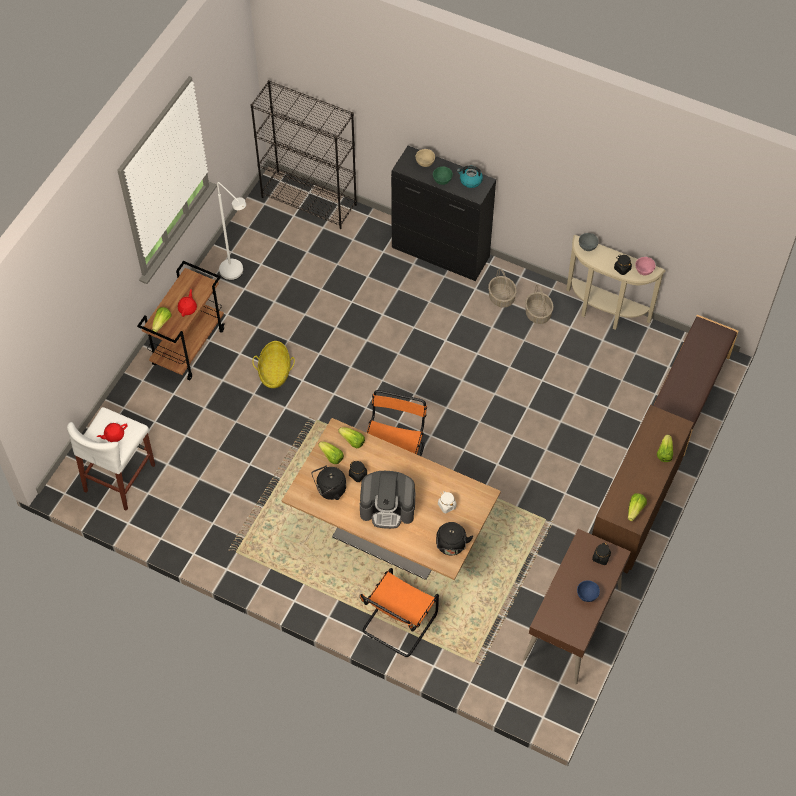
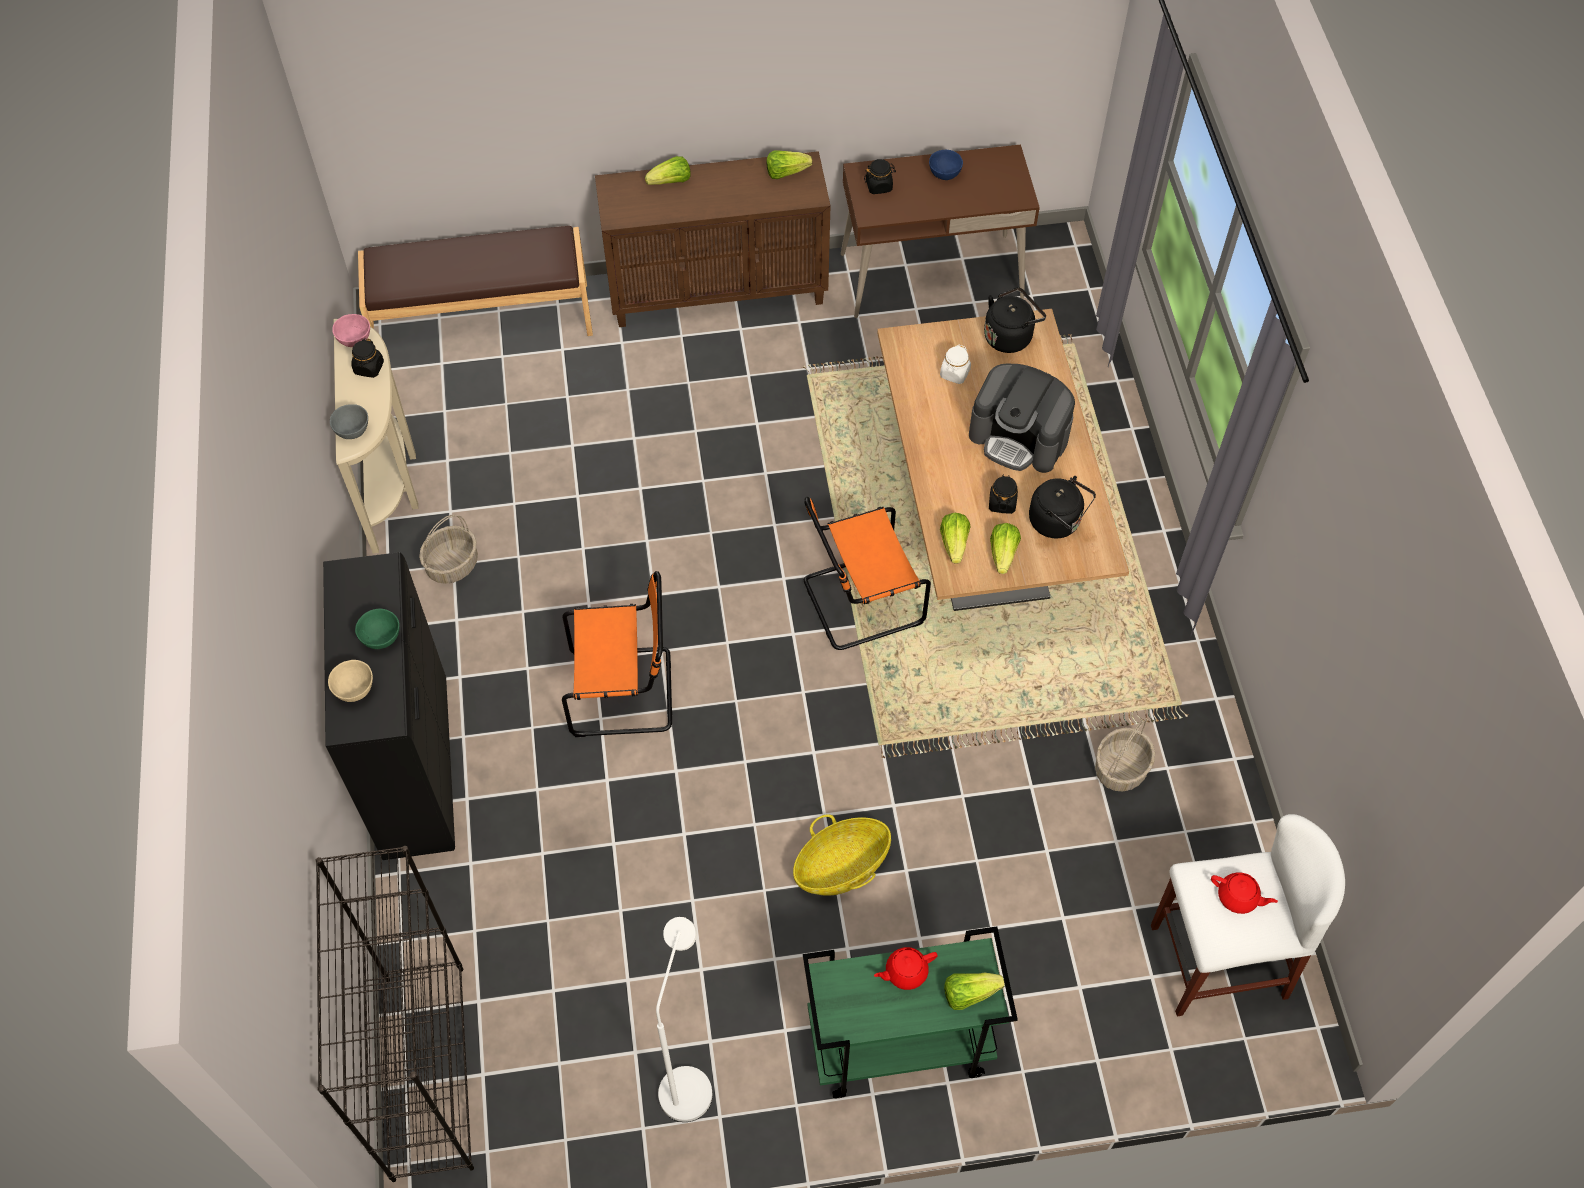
camera: 125 degrees left, 0 degrees up
(188, 346) = (897, 1045): brown cart -> green cart
(388, 507) = (1019, 437): coffee machine -> coffee machine turned 150 degrees clockwise
(398, 624) = (1100, 448): orange chair -> orange chair (626, 691)
(470, 181) = (353, 596): kettle -> none
(502, 297) = (453, 630): basket -> basket (1120, 768)

